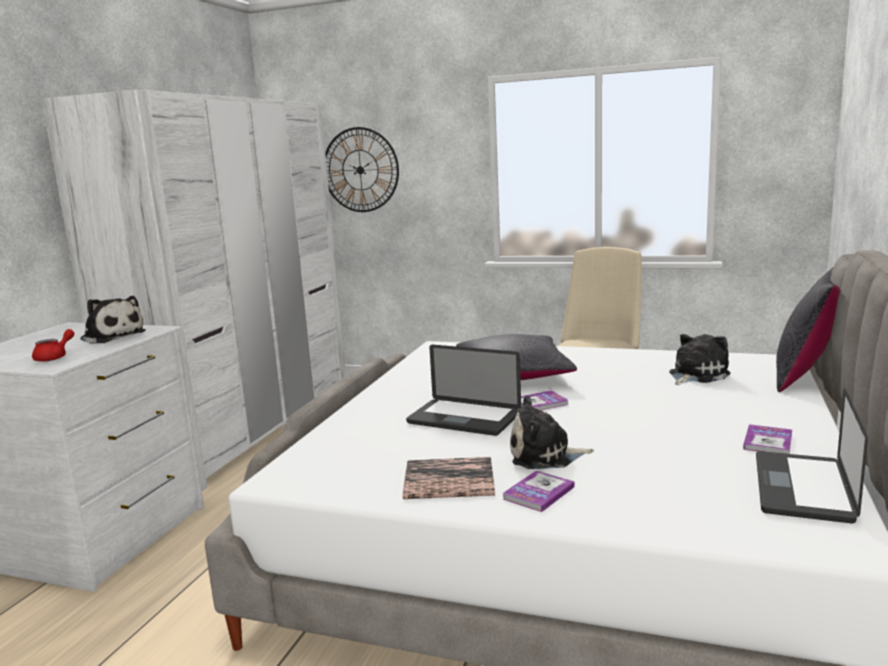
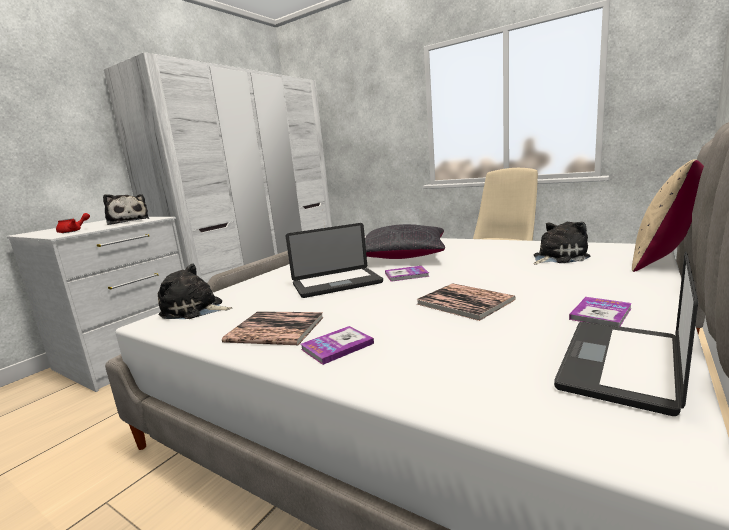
camera: 15 degrees right, 0 degrees up
(360, 170) = (343, 125): wall clock -> none
(463, 419) = (337, 284): laptop -> laptop turned 60 degrees counterclockwise
(544, 455) = (373, 314): plush toy -> plush toy (195, 310)
(632, 435) = (465, 302): none -> book
(806, 376) = (668, 260): black pillow -> beige pillow

